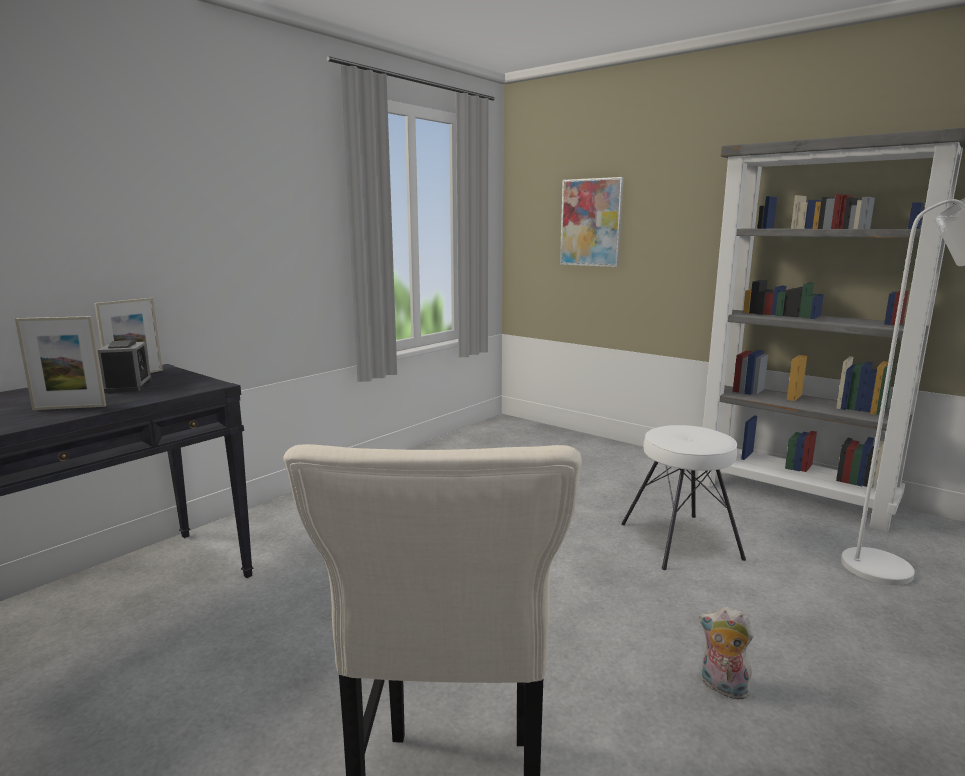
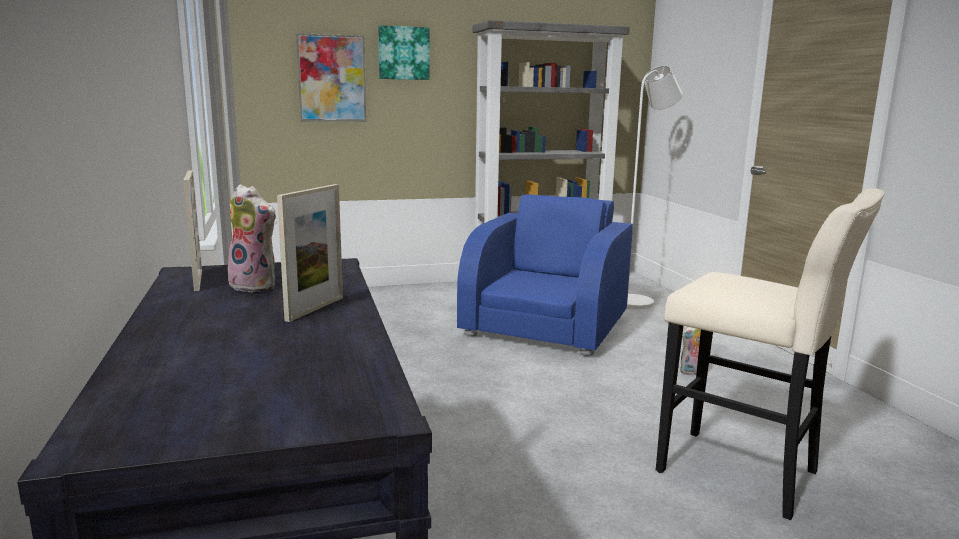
camera: 55 degrees left, 0 degrees up
(128, 386) = (257, 286): alarm clock -> plush toy
(662, 192) = (403, 53): none -> picture
(681, 540) = (546, 325): white stool -> blue armchair

